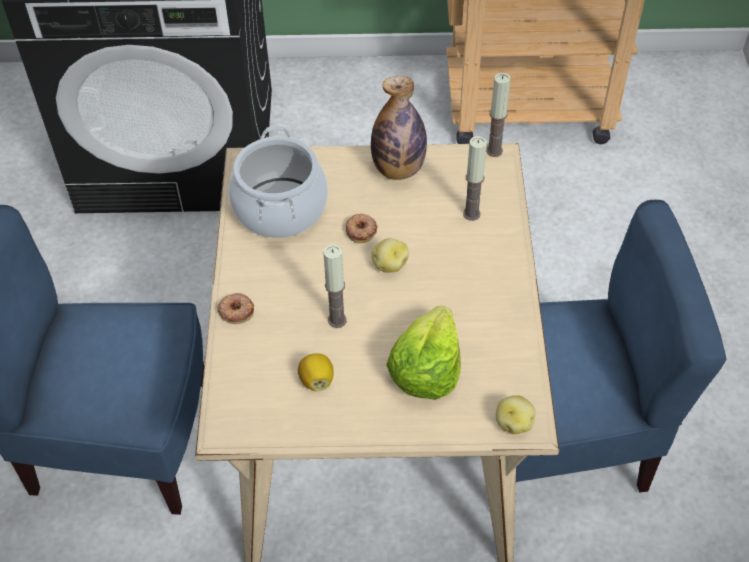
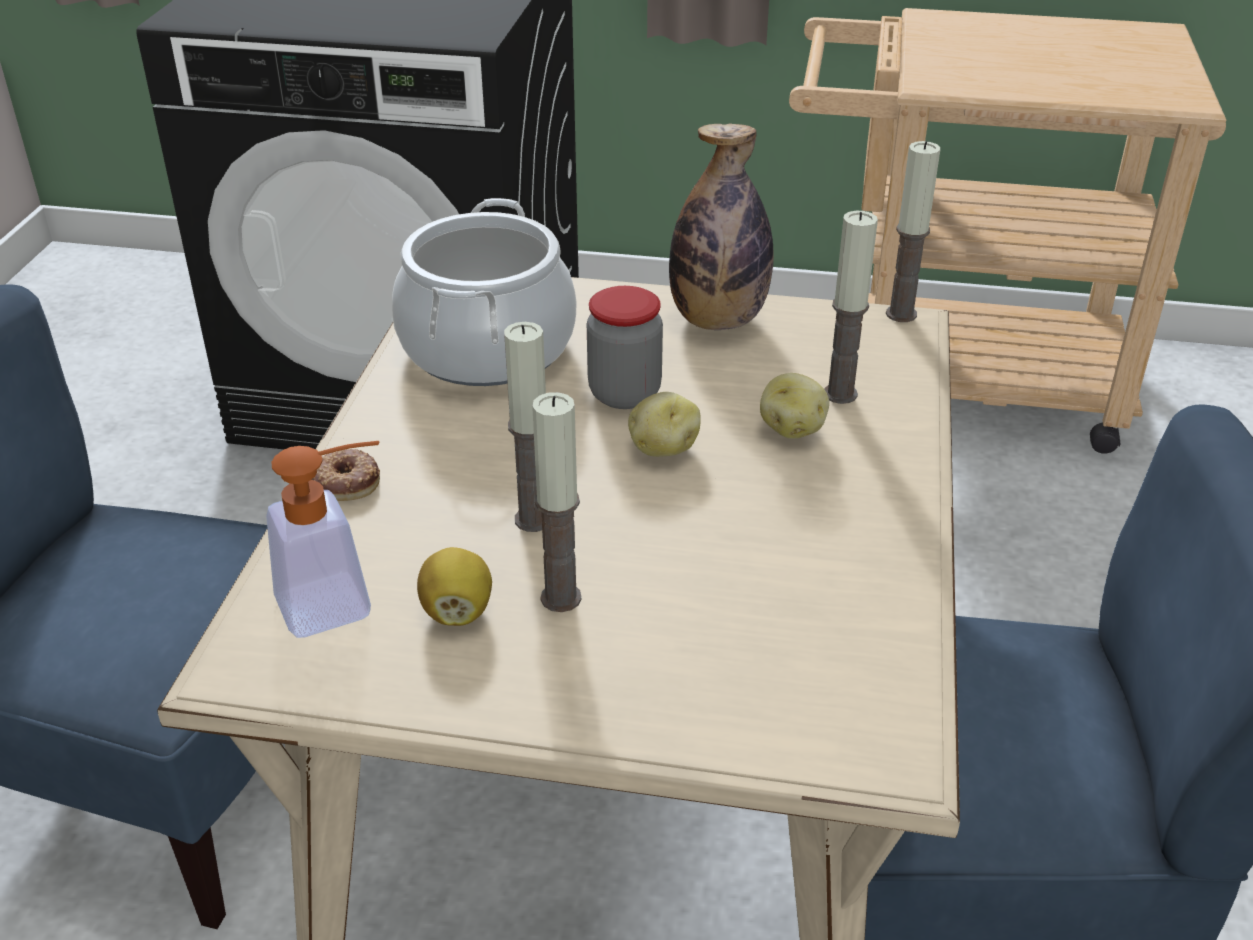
camera: 10 degrees right, 15 degrees down
(260, 383) = (341, 601): none -> soap dispenser
(361, 230) = (624, 394): donut -> jar
(363, 364) = (561, 598): none -> candle
(426, 370) = (689, 625): lettuce -> none
(514, 422) = (862, 749): potato -> potato (792, 428)

